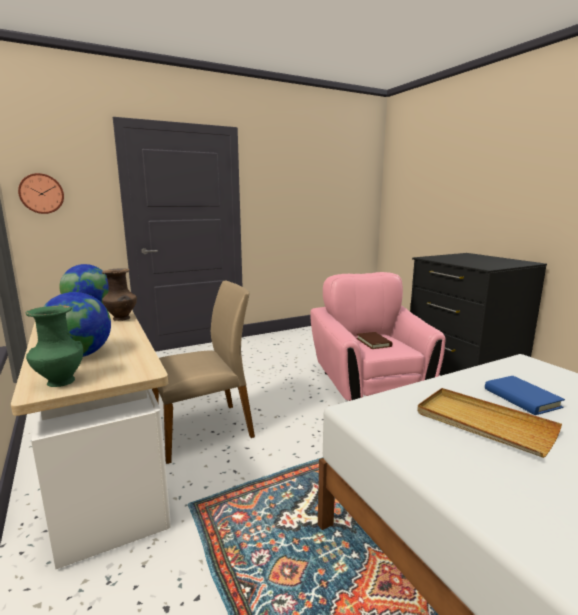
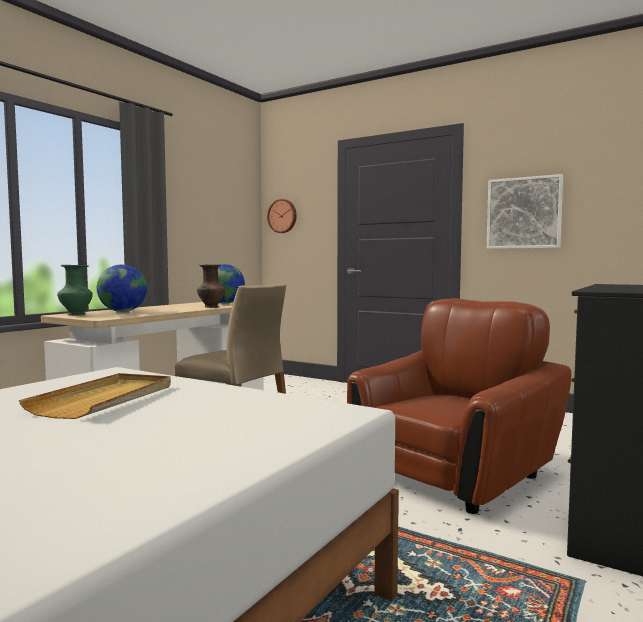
camera: 60 degrees right, 10 degrees down
(281, 202) = (524, 213): none -> picture
(370, 382) = (454, 474): pink armchair -> brown armchair
(373, 342) = (437, 401): brown book -> none
(521, 398) = (191, 409): blue book -> none

